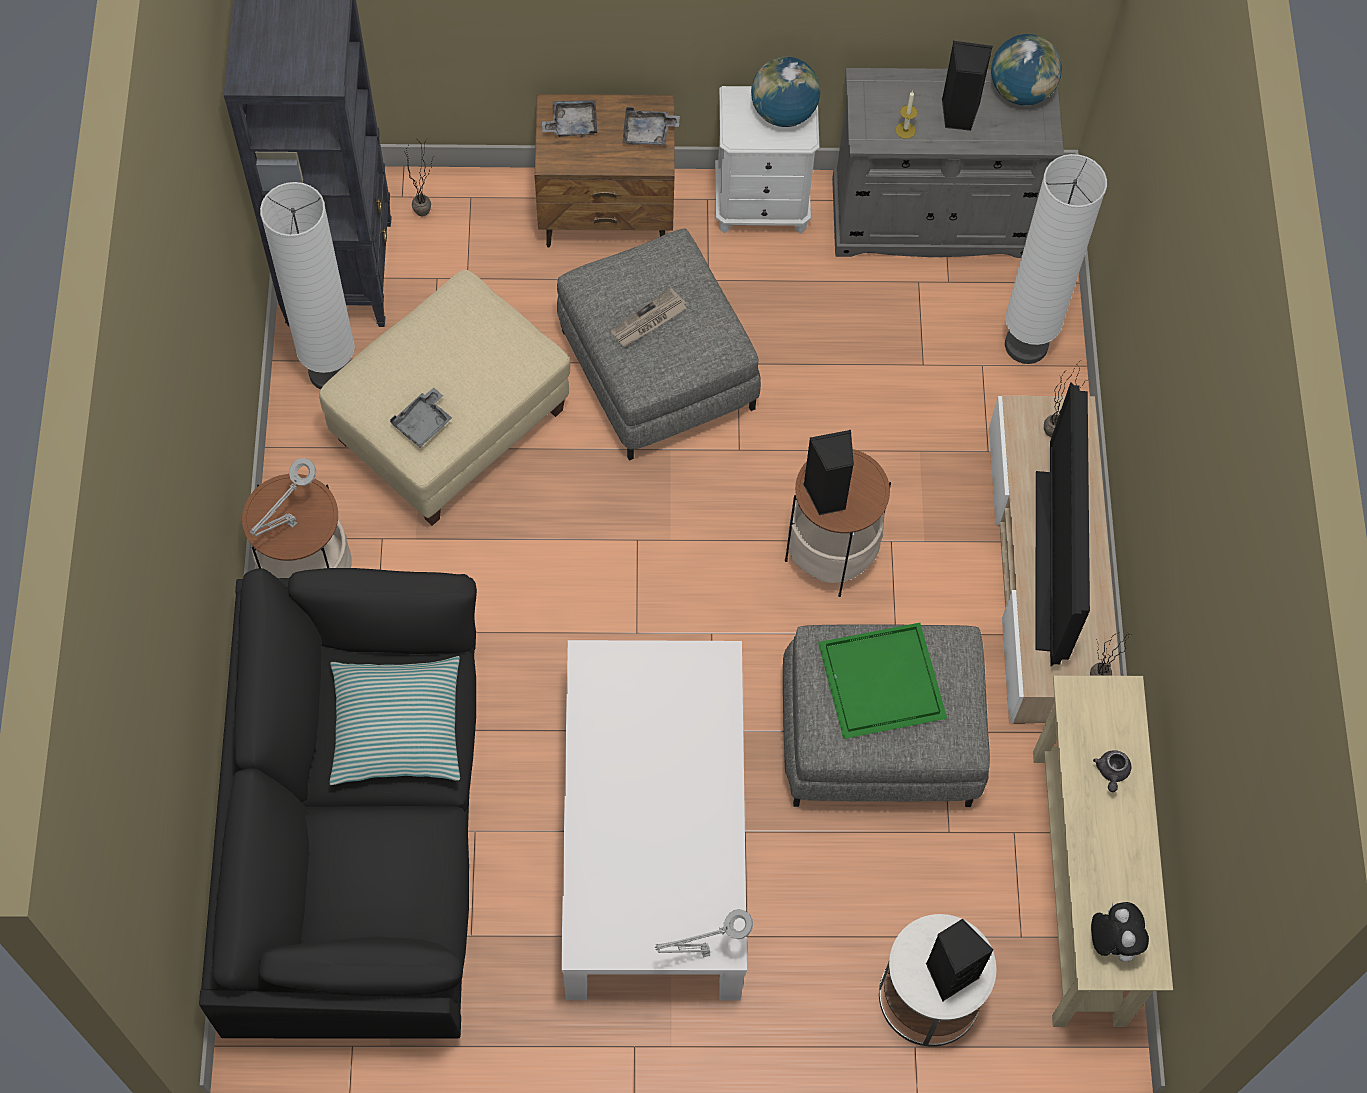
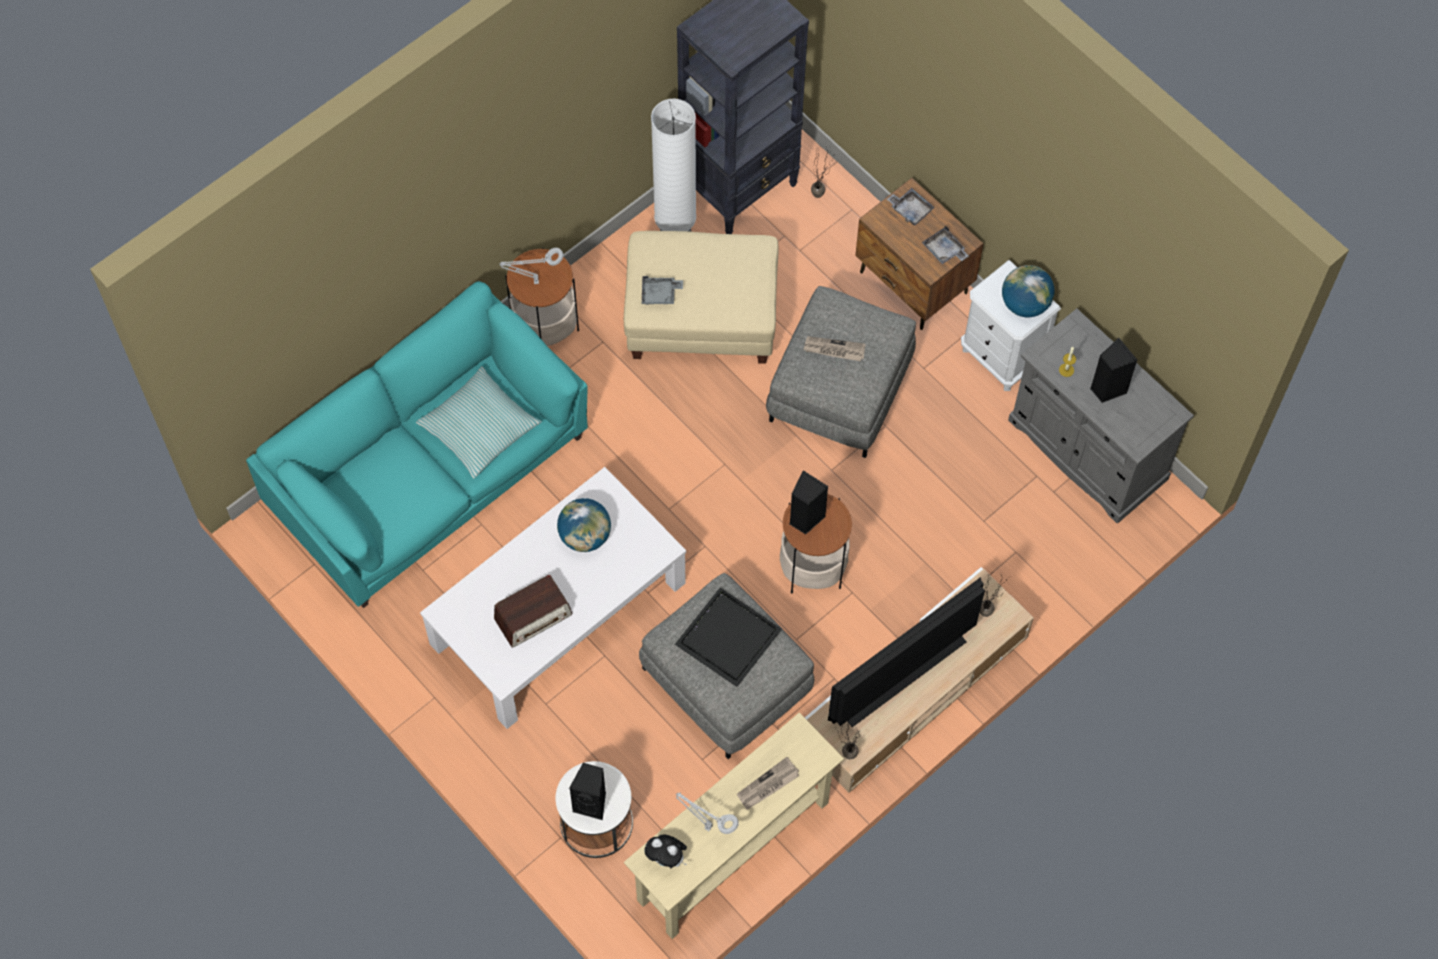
camera: 50 degrees right, 0 degrees up
(359, 835) = (428, 472): black sofa -> turquoise sofa
(678, 854) = (533, 617): none -> radio
(702, 953) = (490, 671): grey table lamp -> grey table lamp (706, 826)
(879, 680) = (728, 636): green tray -> black tray
(1021, 91) = (1158, 408): globe -> globe (585, 536)
(1026, 345) = (1053, 565): white floor lamp -> none
(1111, 773) = (768, 785): grey teapot -> newspaper
(1112, 942) = (667, 859): plush toy -> plush toy turned 75 degrees clockwise

